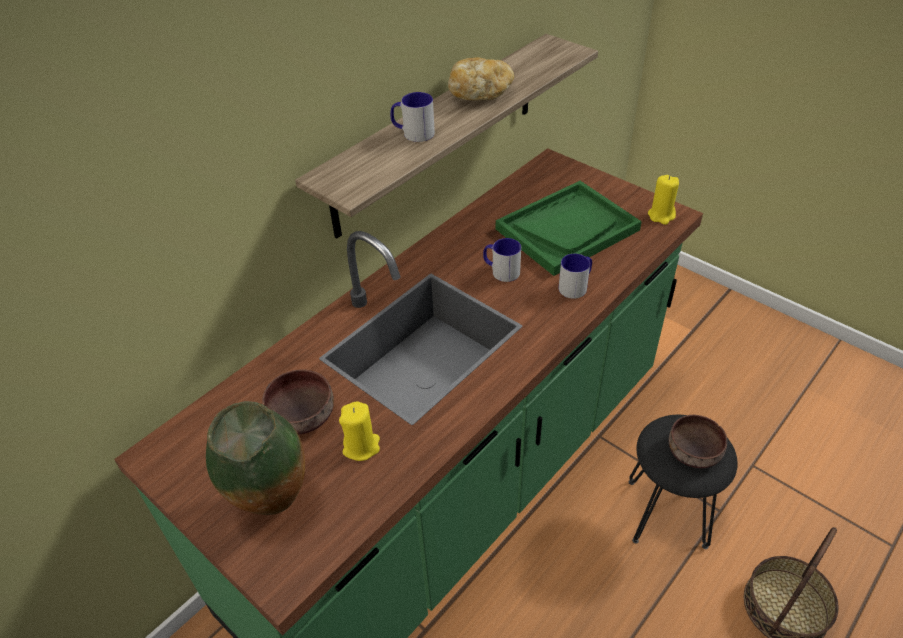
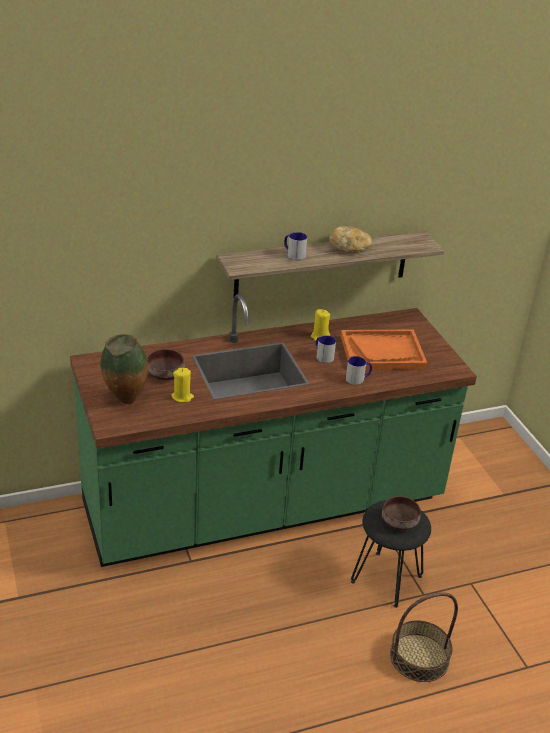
camera: 25 degrees right, 10 degrees down
(567, 229) = (382, 352): green tray -> orange tray
(661, 215) = (448, 367): yellow candle -> yellow candle (320, 336)

